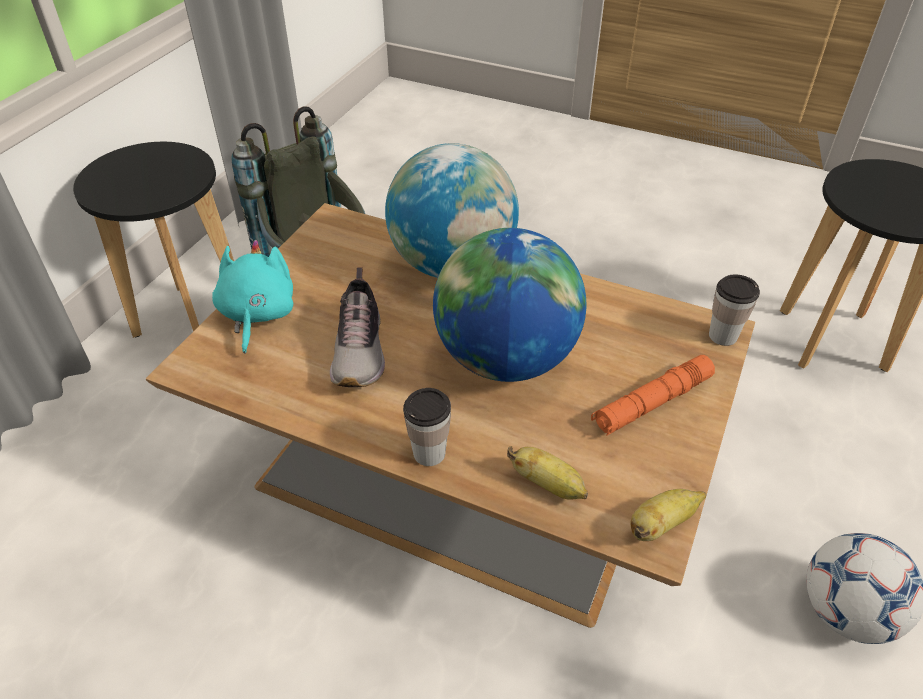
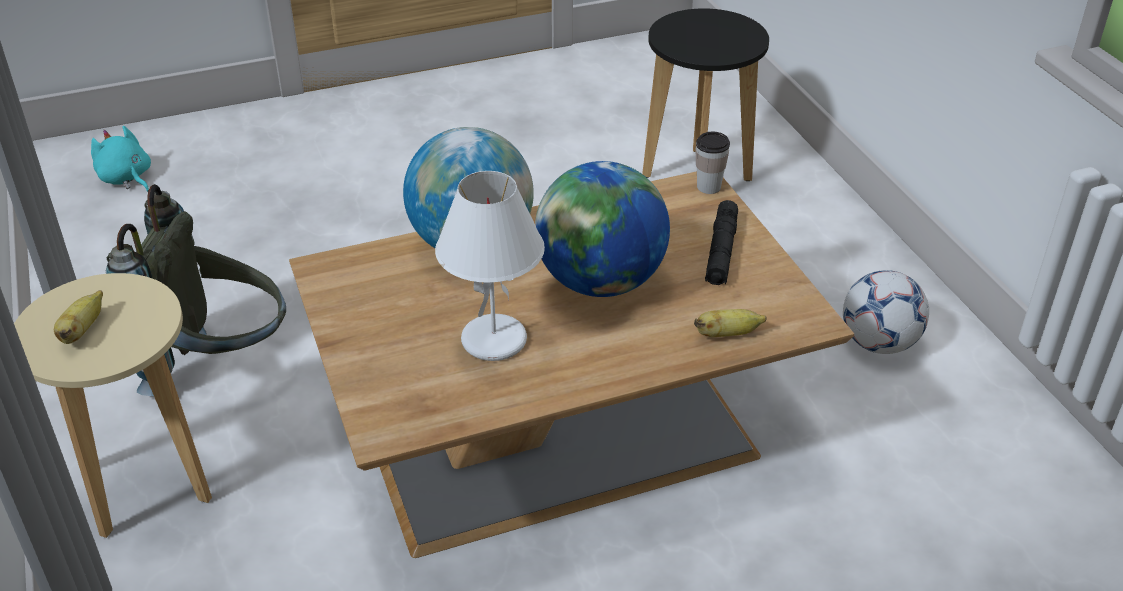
camera: 45 degrees left, 5 degrees down
(191, 319) = (146, 483): black stool -> beige stool
(257, 315) = (374, 368): turquoise plush toy -> turquoise plush toy (126, 178)
(360, 350) = (494, 339): shoe -> white table lamp
(429, 453) = (635, 366): cup -> none
(652, 403) = (721, 251): orange flashlight -> black flashlight
(661, 524) = (810, 312): banana -> banana (82, 330)

